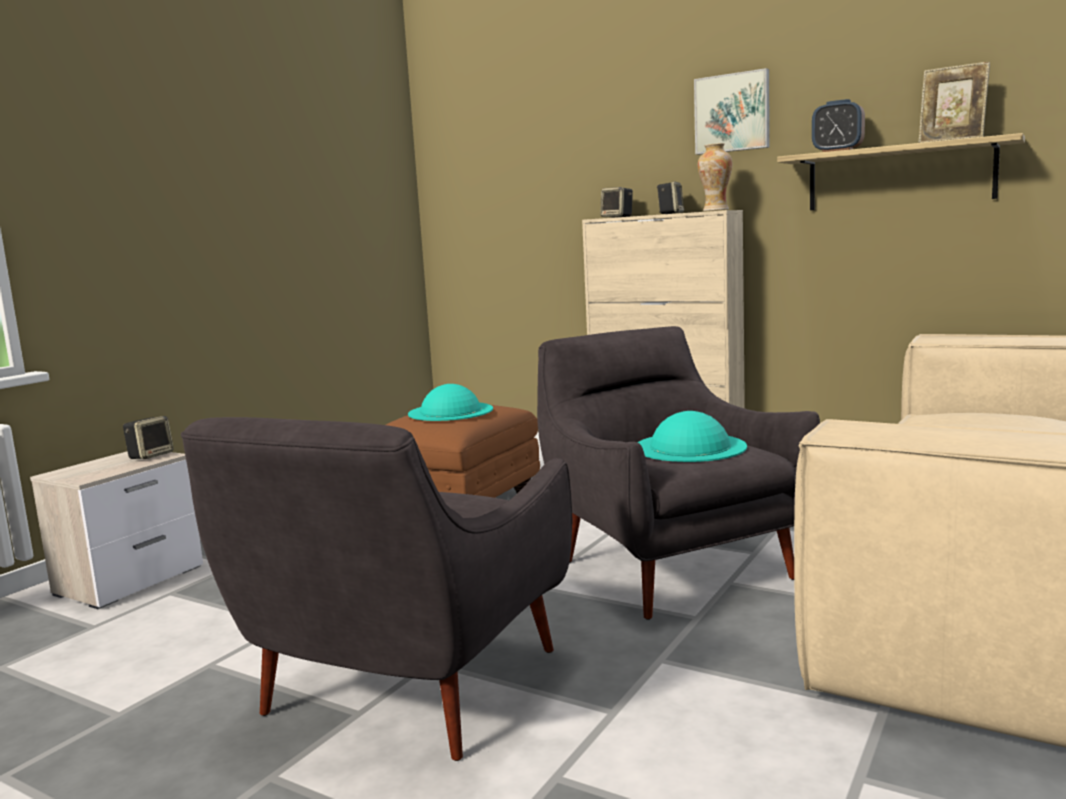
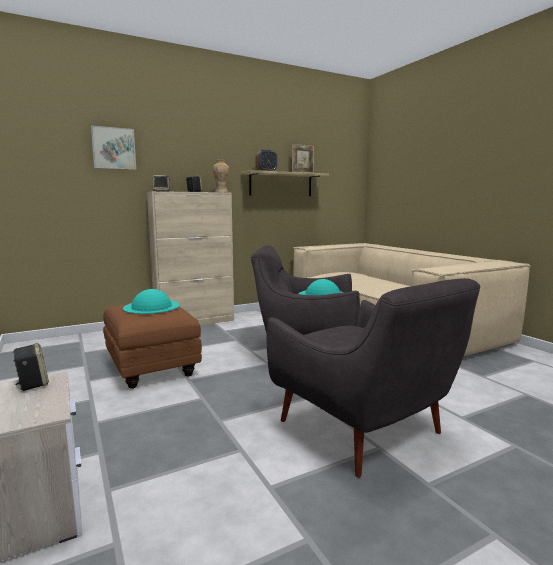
camera: 60 degrees left, 0 degrees up
(732, 113) = (215, 146): picture -> picture (113, 148)

